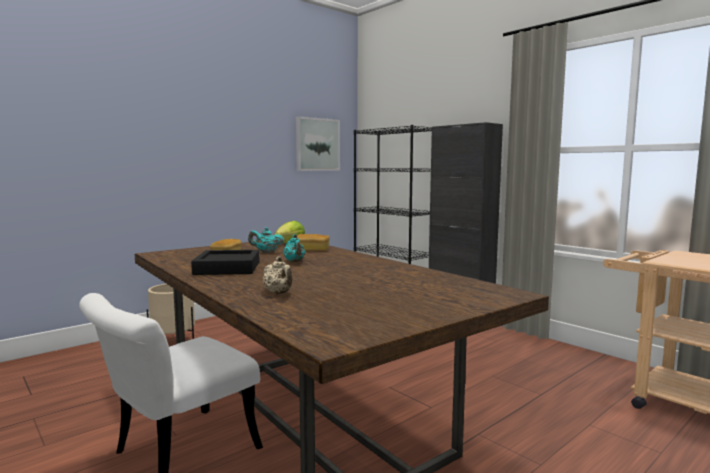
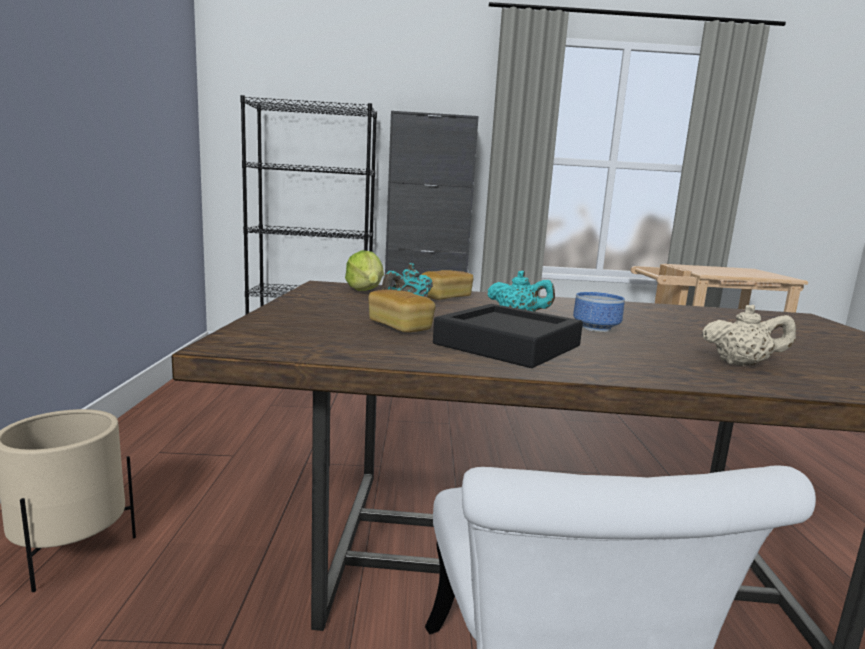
camera: 50 degrees left, 5 degrees up
(302, 271) = (595, 329): none -> bowl
(317, 144) = (161, 111): picture -> none

